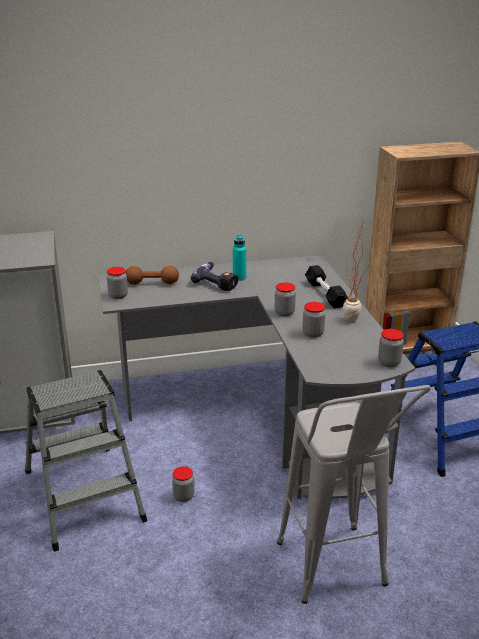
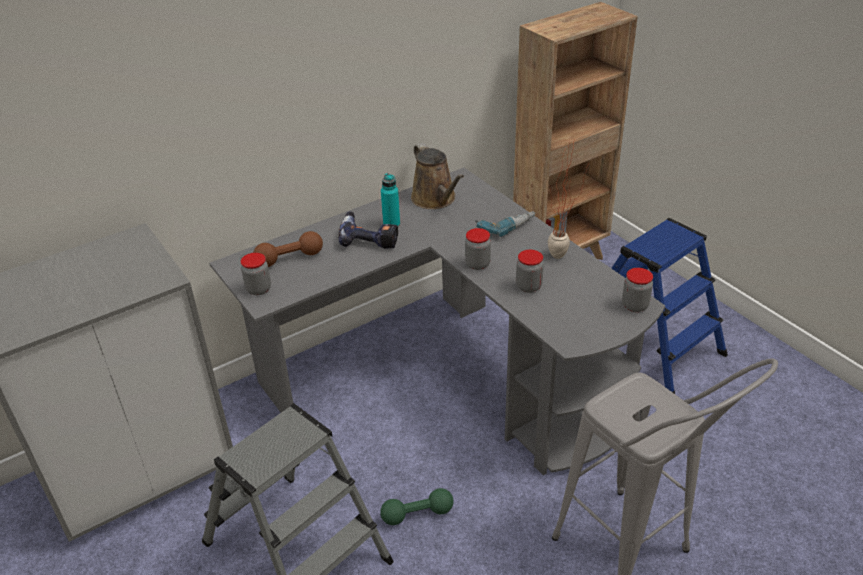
camera: 20 degrees left, 10 degrees up
(183, 496) = (417, 514): jar -> green dumbbell
(283, 269) = (435, 199): none -> brown watering can
(325, 294) = (505, 225): black dumbbell -> power drill

